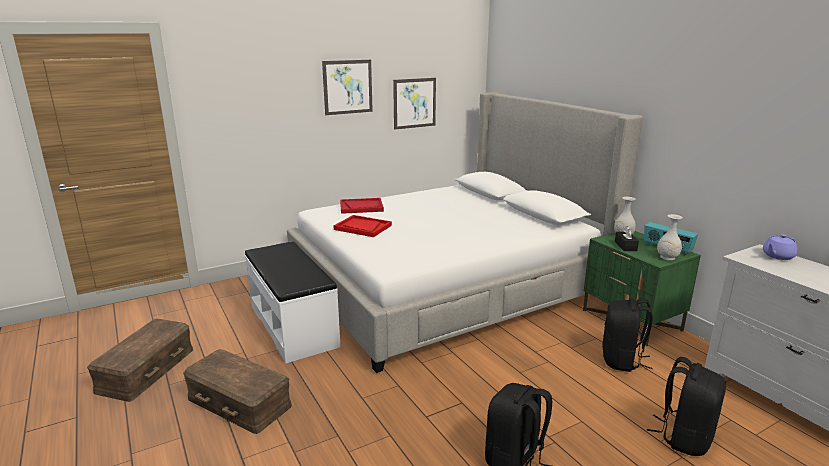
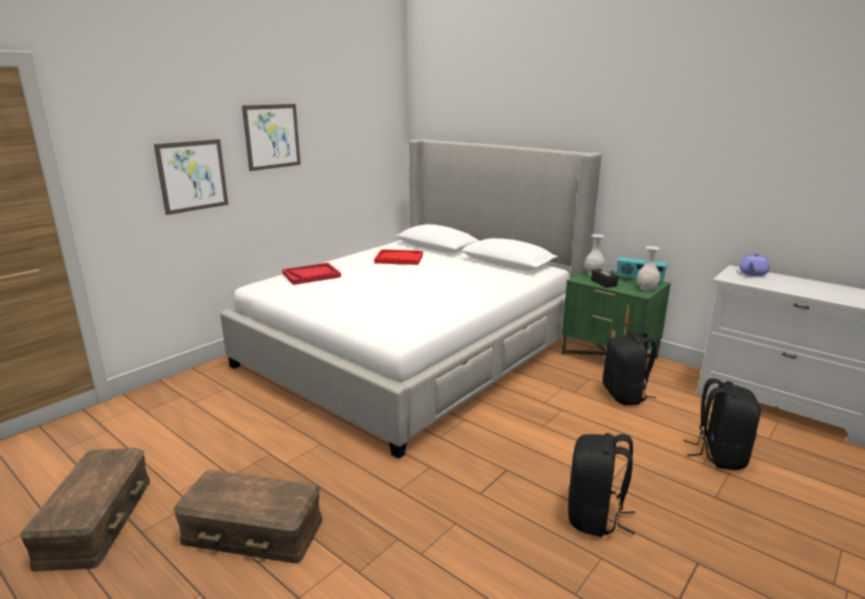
camera: 20 degrees left, 0 degrees up
(294, 325) = (267, 425): white bench -> none
(362, 227) = (330, 297): red tray -> red tray (399, 259)
(414, 103) = (342, 153): picture -> picture (192, 176)

